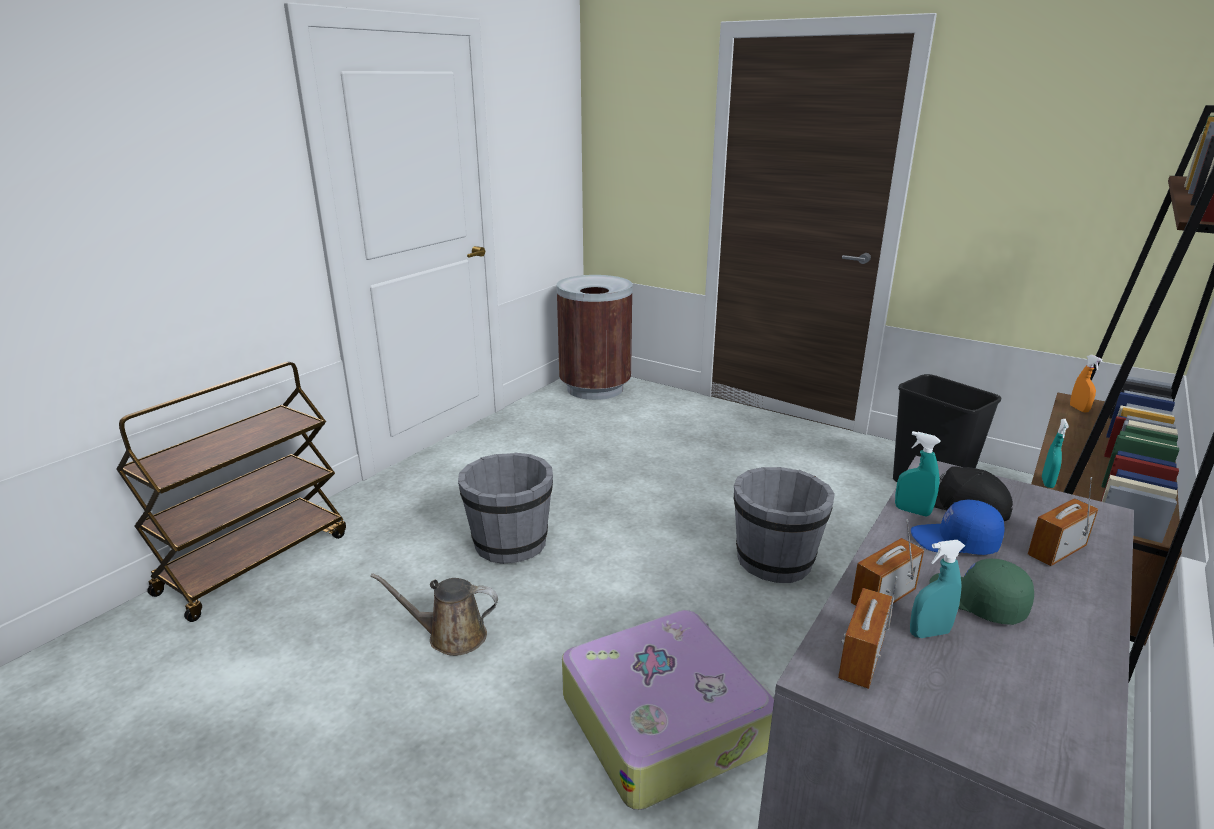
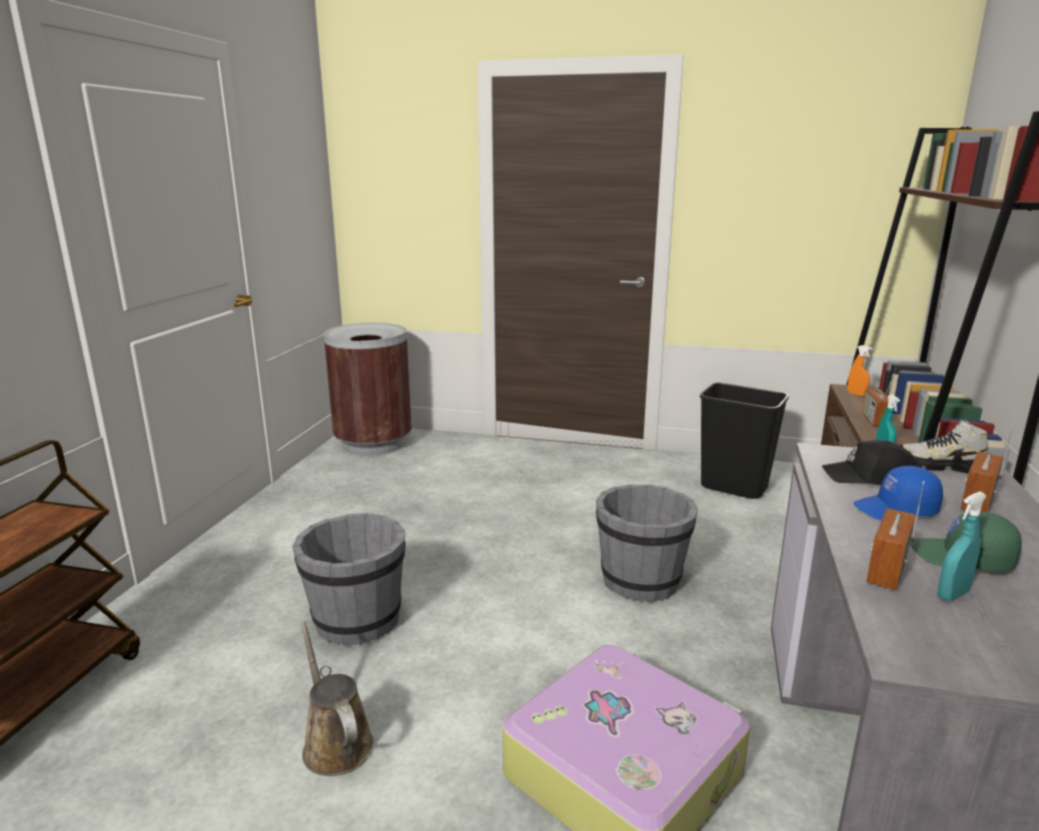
camera: 20 degrees left, 5 degrees down
(451, 636) = (335, 743): brown watering can -> brown watering can turned 75 degrees clockwise
(861, 659) = (922, 633): radio -> radio (874, 420)
(912, 511) = (838, 490): turquoise spray bottle -> none
(1055, 506) = (941, 466): none -> shoe

